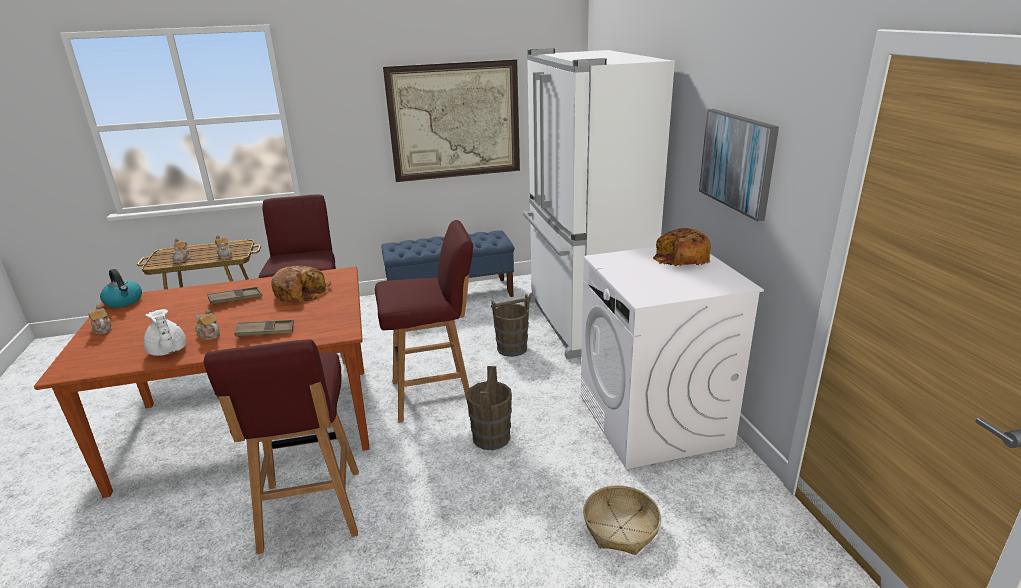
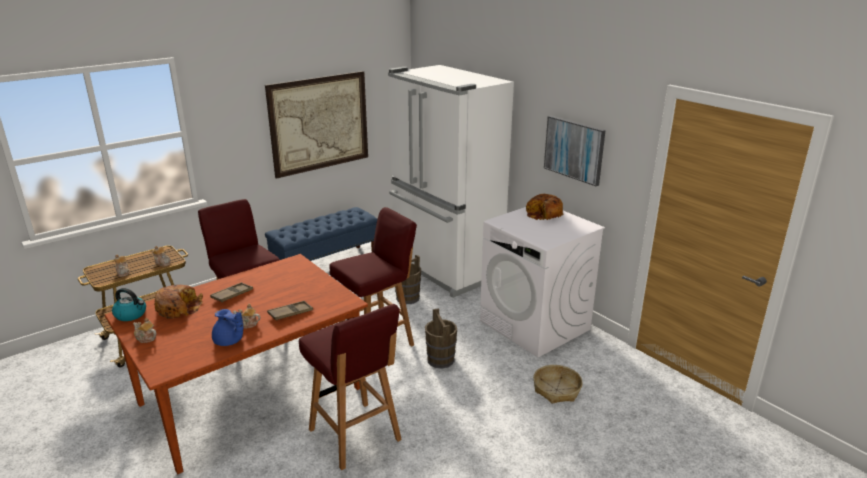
camera: 25 degrees left, 0 degrees up
(167, 351) = (229, 341): white teapot -> blue teapot
(301, 292) = (281, 280): bread -> bread (179, 308)

